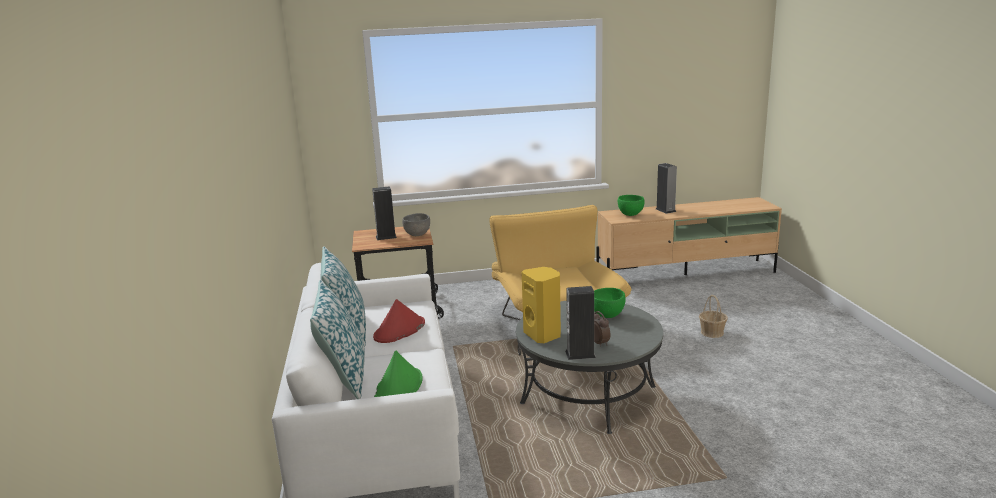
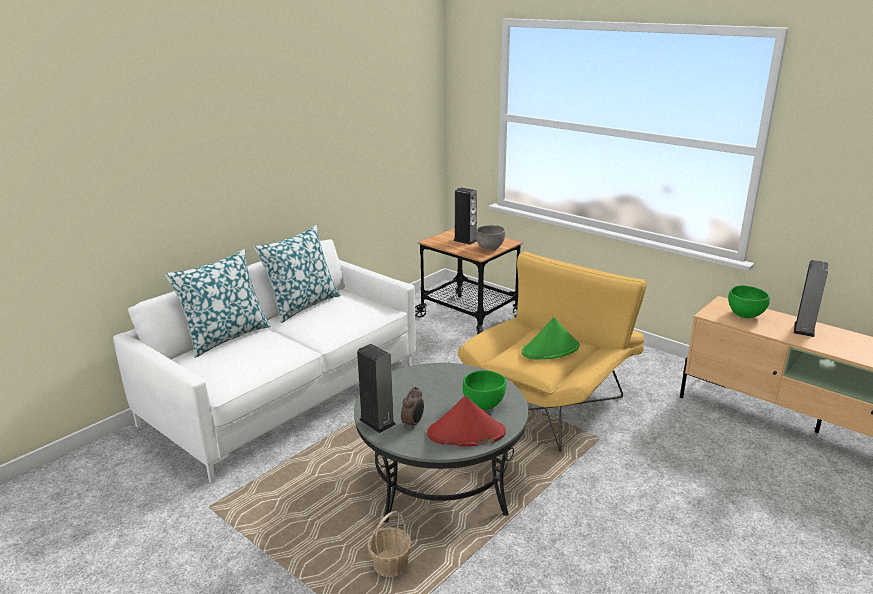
camera: 50 degrees right, 5 degrees up
(399, 330) = (323, 323): red hat -> red hat (466, 433)
(399, 387) = (227, 364): green hat -> green hat (551, 349)
(543, 335) = (396, 388): yellow speaker -> none
(712, 332) = (692, 511): basket -> basket (391, 564)

